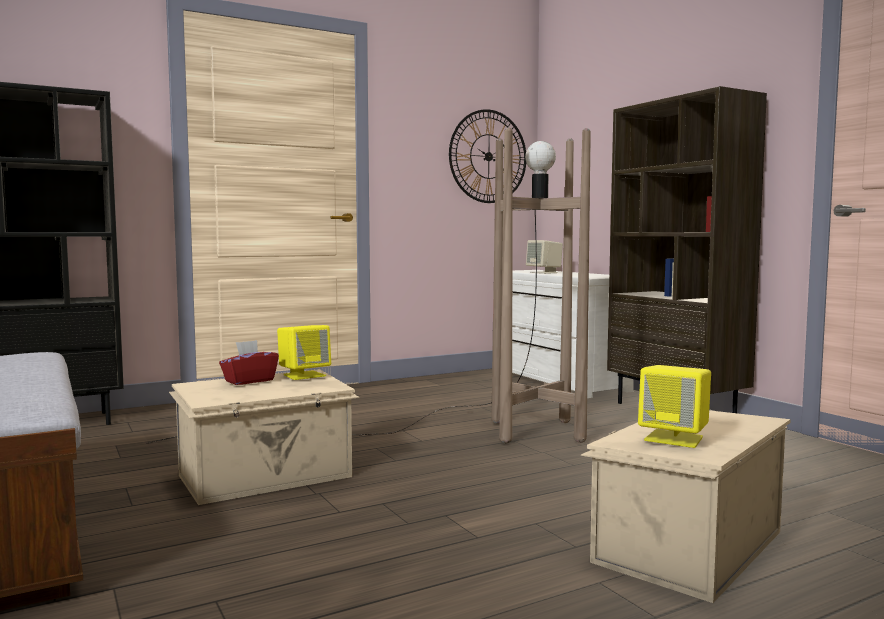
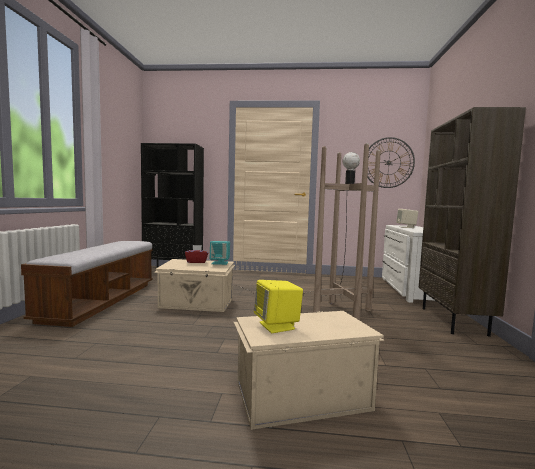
camera: 35 degrees right, 0 degrees up
(304, 375) = (220, 263): yellow speaker -> turquoise speaker

